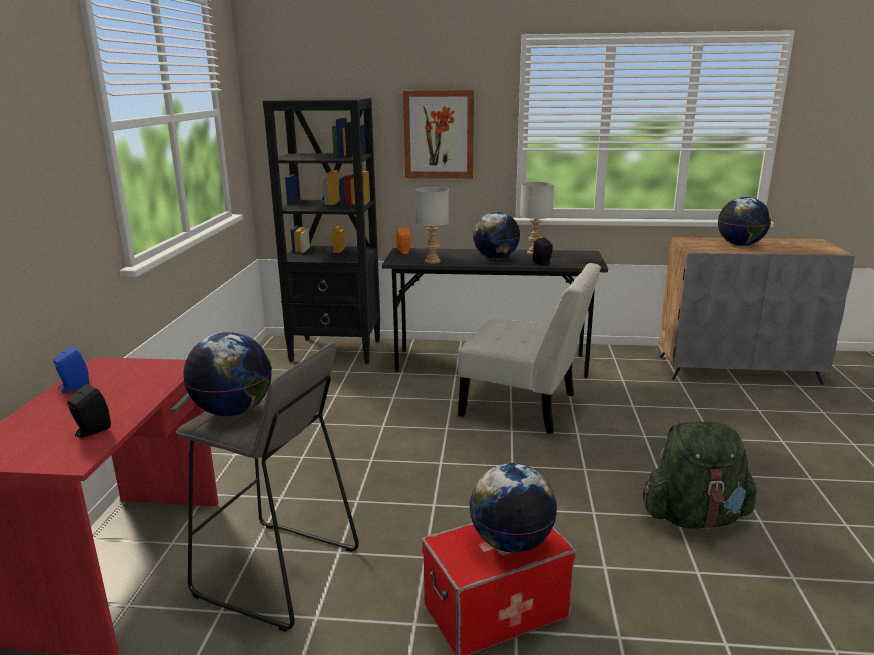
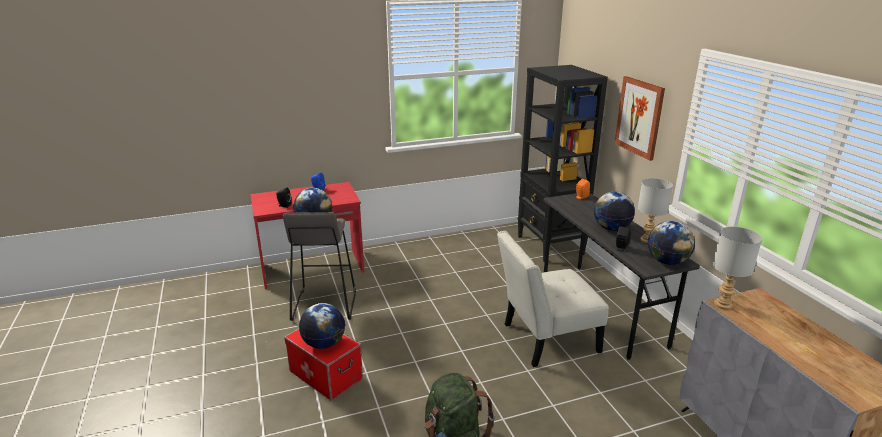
camera: 65 degrees right, 5 degrees up
(432, 261) = (571, 210): grey table lamp -> grey table lamp (722, 304)
(525, 407) = (545, 339): white chair -> white chair turned 75 degrees clockwise
(740, 245) = (784, 329): globe -> globe (667, 262)

